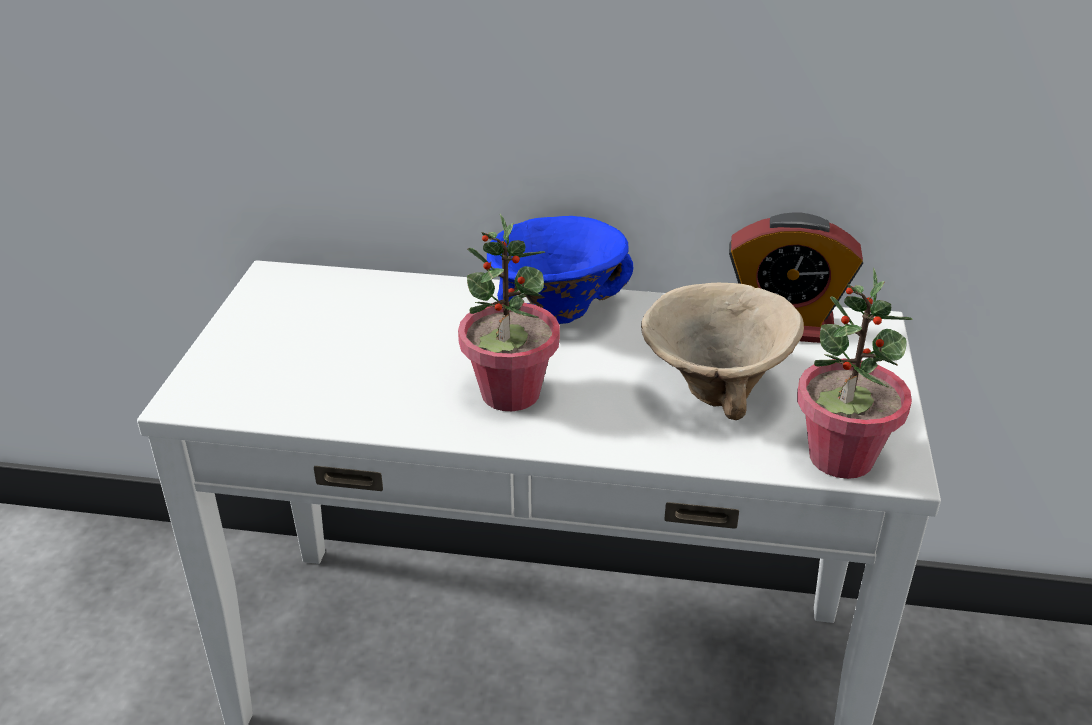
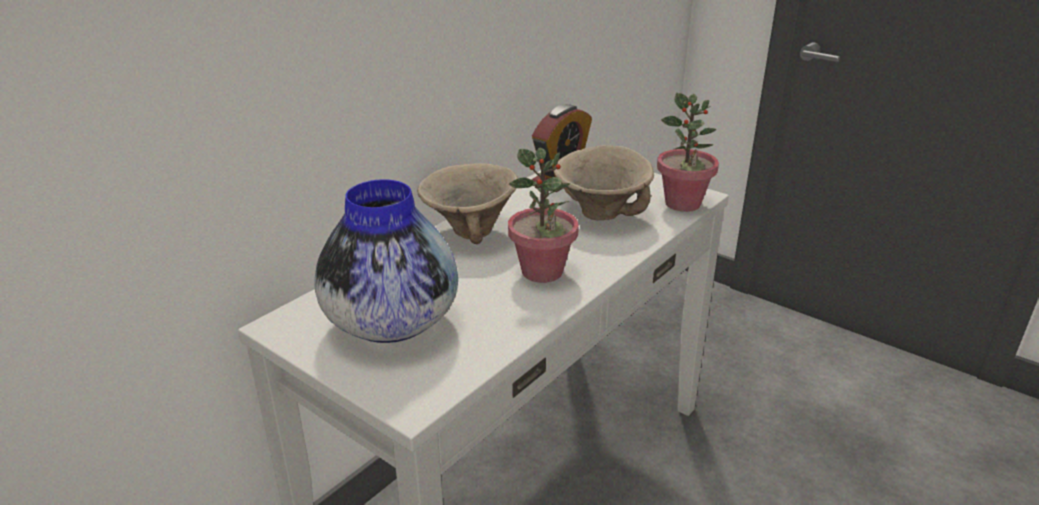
camera: 60 degrees left, 5 degrees down
(320, 334) = (392, 323): none -> vase
(556, 309) = (468, 232): blue bowl -> beige bowl

